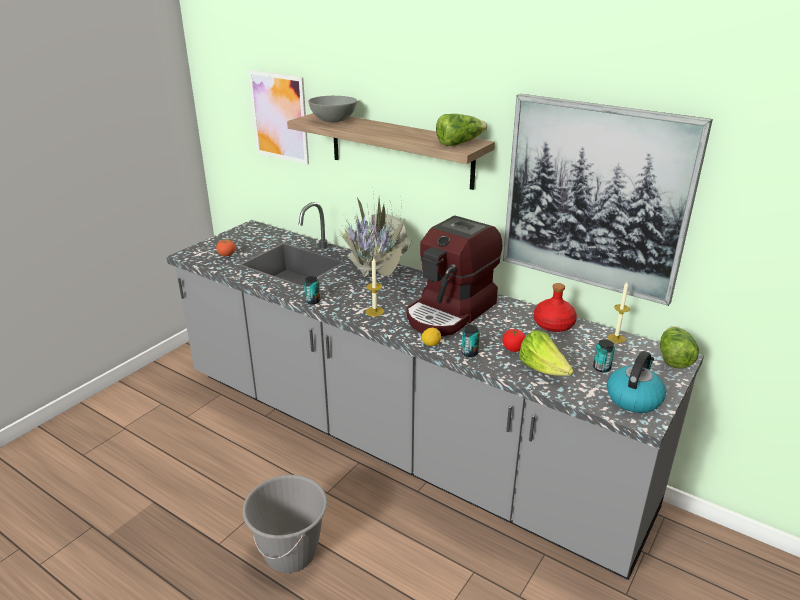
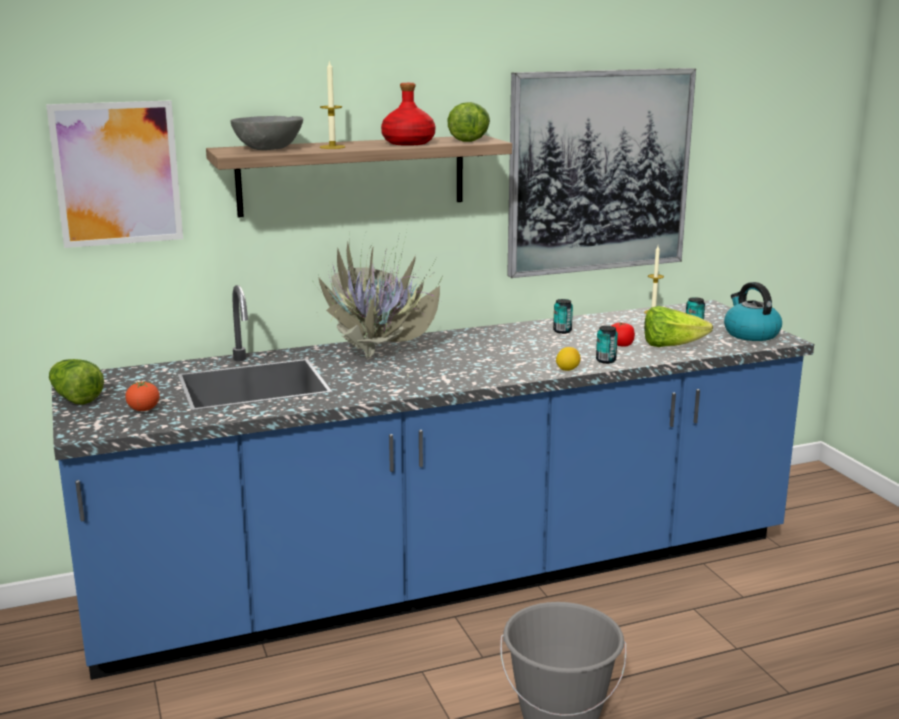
camera: 55 degrees left, 10 degrees down
(312, 301) = (380, 394): can -> can (562, 331)
(374, 311) = (458, 374): candle -> candle (332, 147)
(400, 440) = (449, 575): grey counter -> blue counter
(451, 312) = (515, 347): coffee machine -> none
(553, 324) = (599, 322): red bottle -> red bottle (407, 143)
(673, 358) = (707, 307): lettuce -> lettuce (75, 398)

